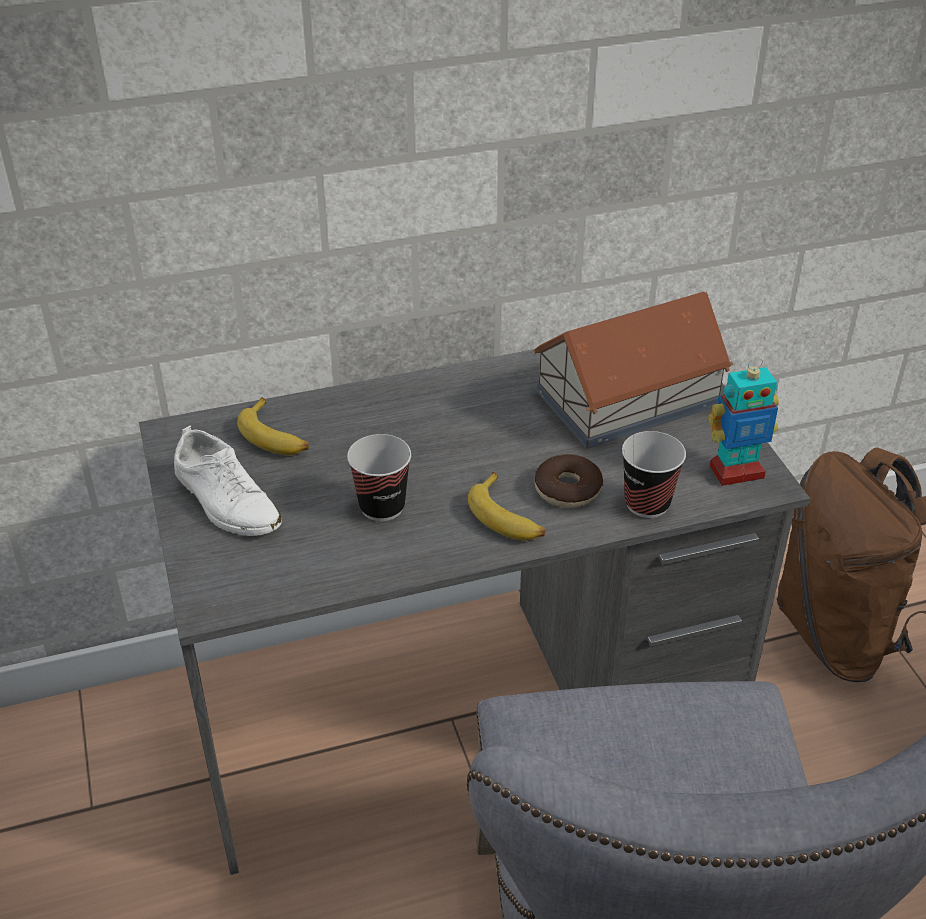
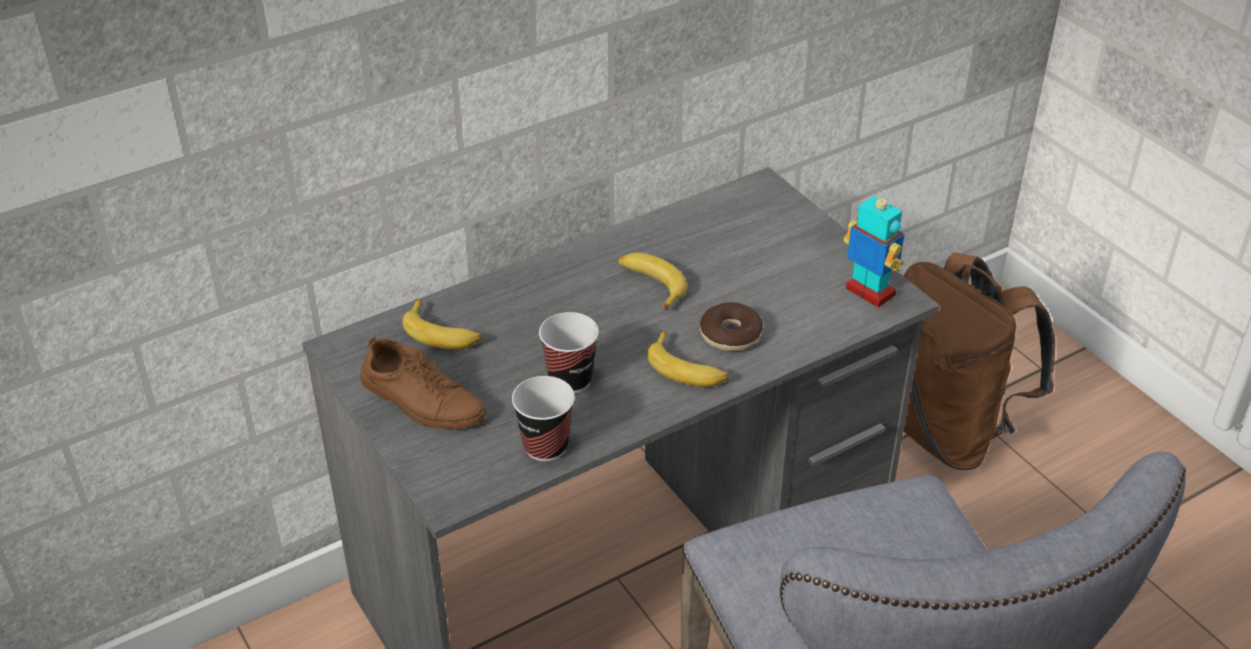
camera: 15 degrees left, 0 degrees up
(226, 500) = (422, 400): white shoe -> brown shoe
(505, 423) = (650, 285): none -> banana
(625, 398) = (749, 243): toy house -> none
(647, 503) = (804, 335): cup -> cup (545, 446)
(736, 471) = (869, 293): toy robot -> toy robot turned 105 degrees counterclockwise

